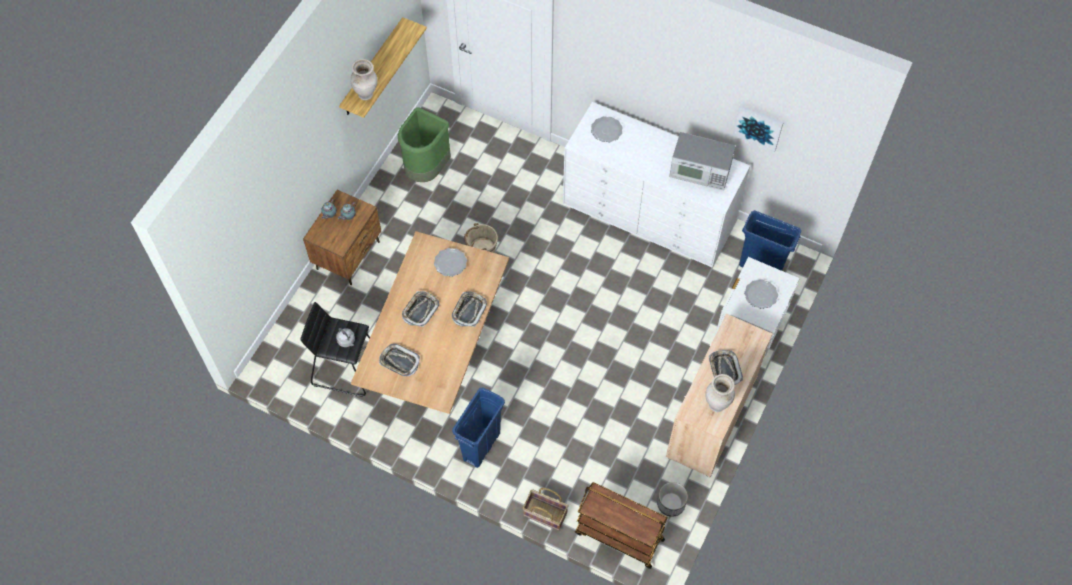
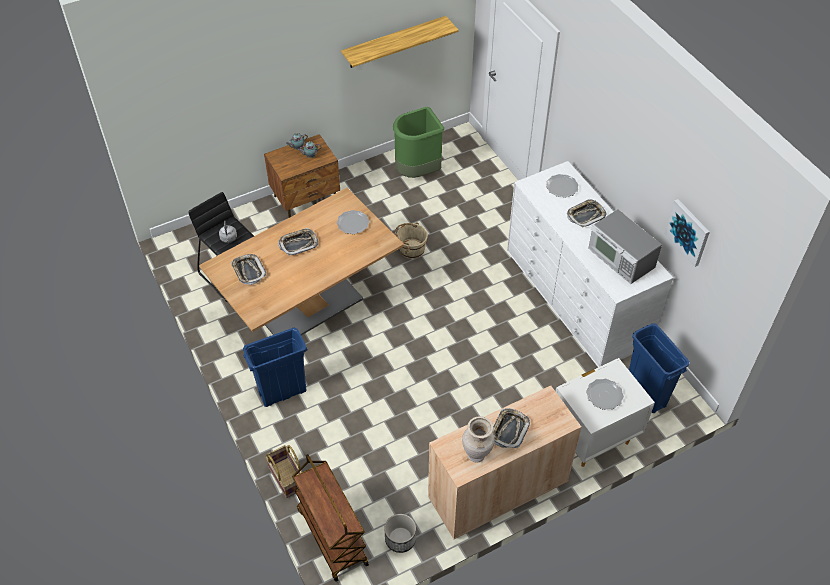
camera: 35 degrees right, 10 degrees down
(366, 95) = (368, 52): beige vase -> none
(469, 310) = (336, 265): tray -> tray (586, 215)

